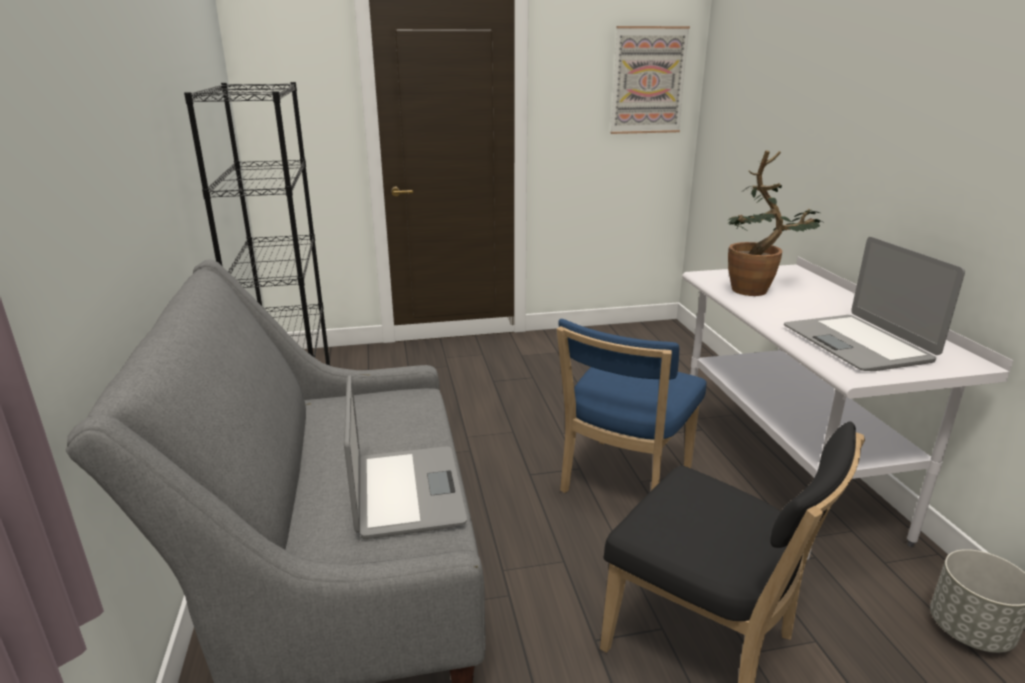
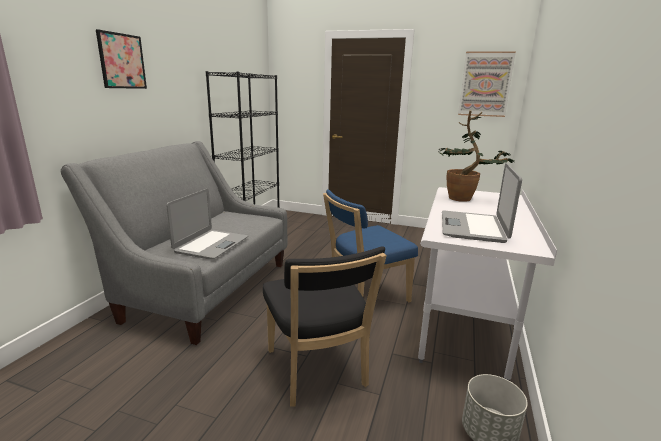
camera: 30 degrees right, 5 degrees down
(78, 104) = (122, 61): none -> picture

